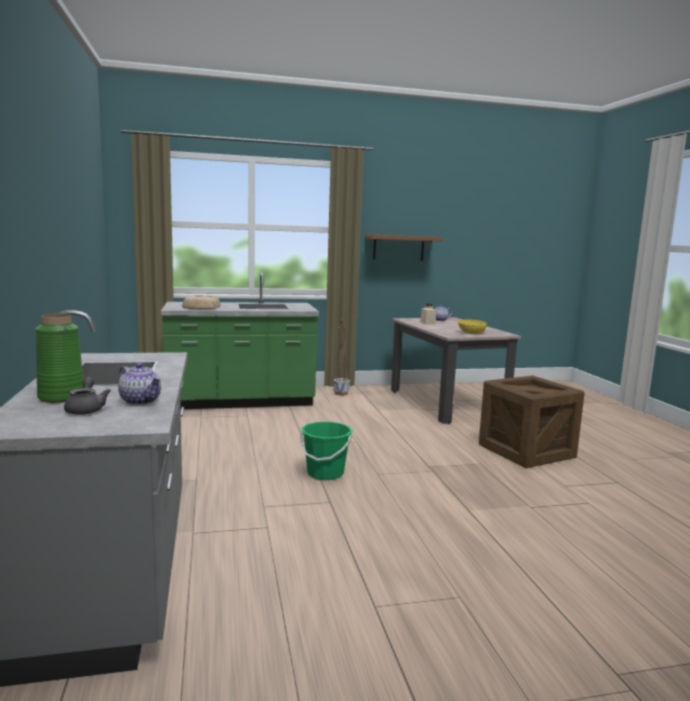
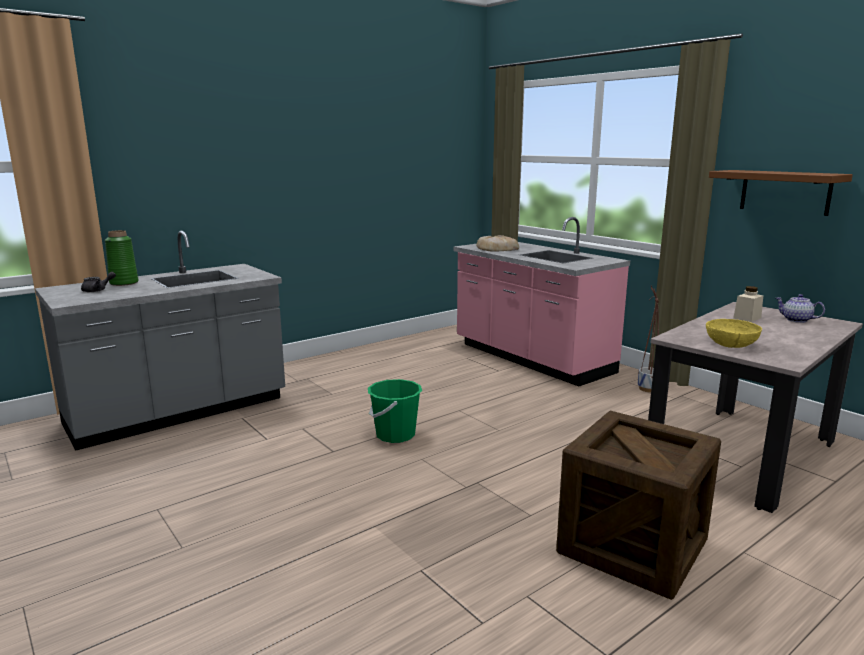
camera: 65 degrees right, 5 degrees up
(141, 401) = (121, 293): teapot -> none
(240, 401) = (531, 359): green counter -> pink counter

